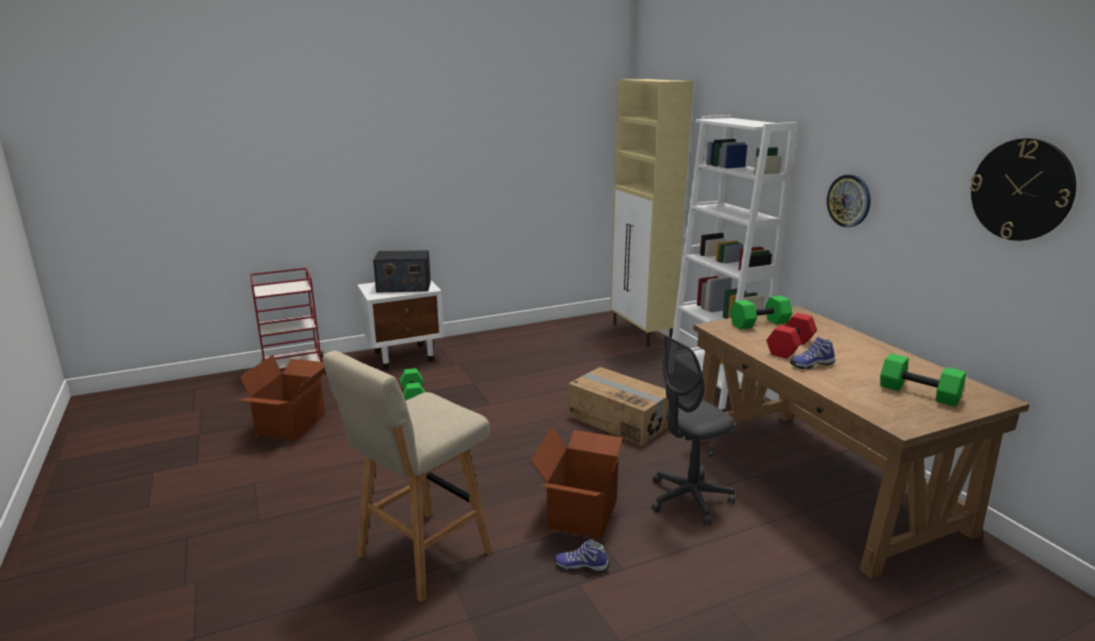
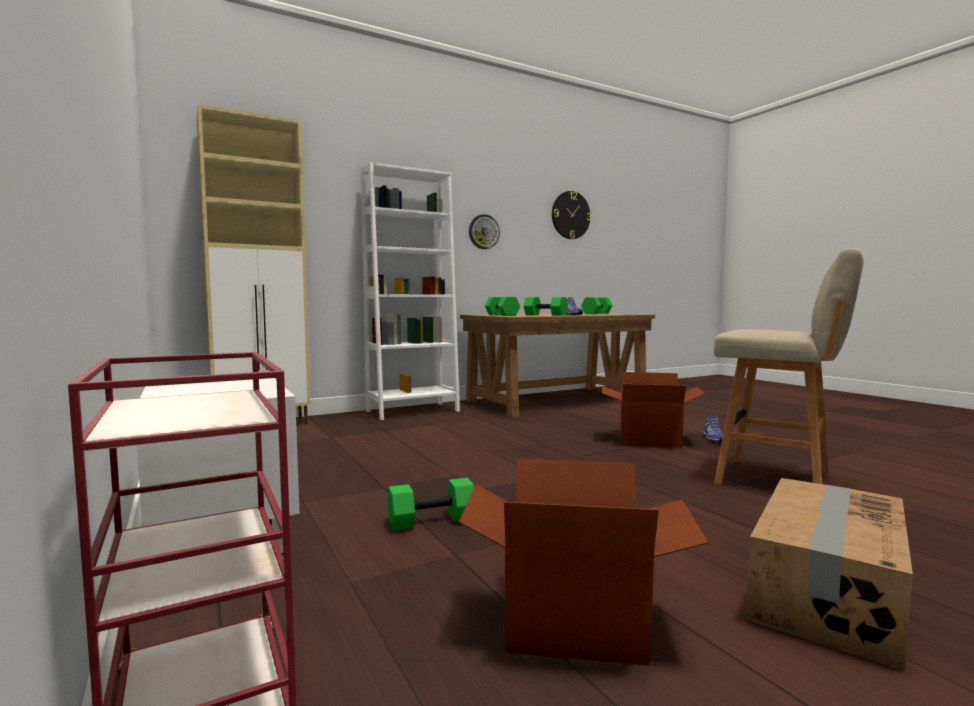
camera: 95 degrees left, 15 degrees down
(403, 286) = (217, 386): radio -> none
(619, 420) = (485, 432): cardboard box -> cardboard box (825, 593)
(689, 499) = (602, 420): grey office chair -> none
(791, 348) = (546, 315): red dumbbell -> green dumbbell

